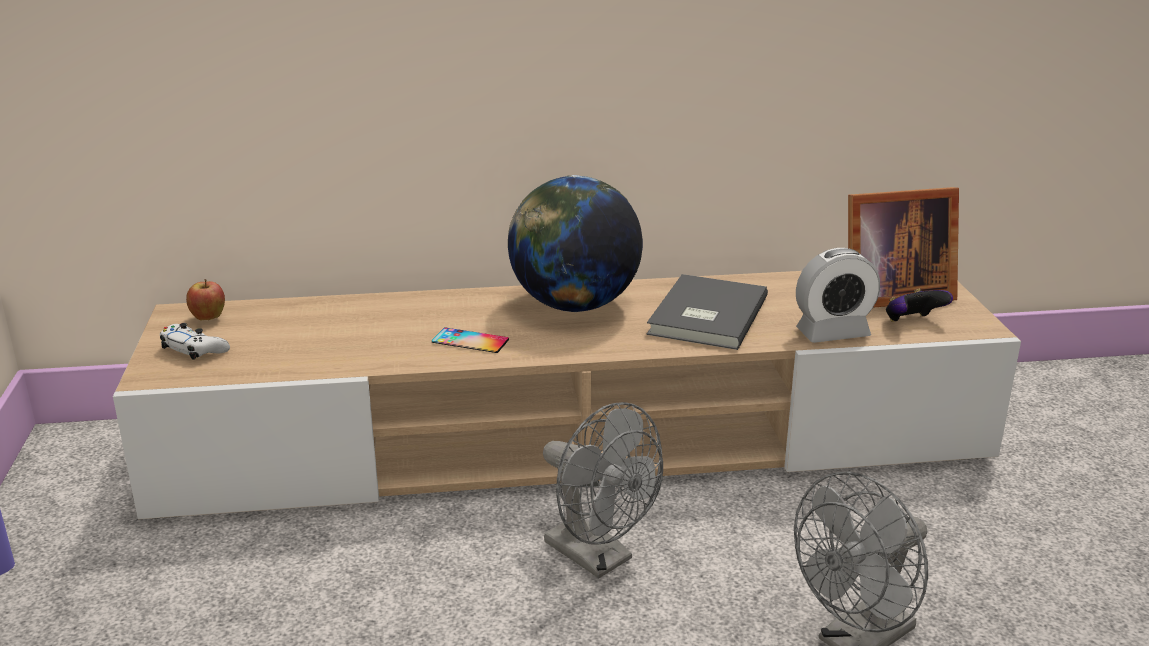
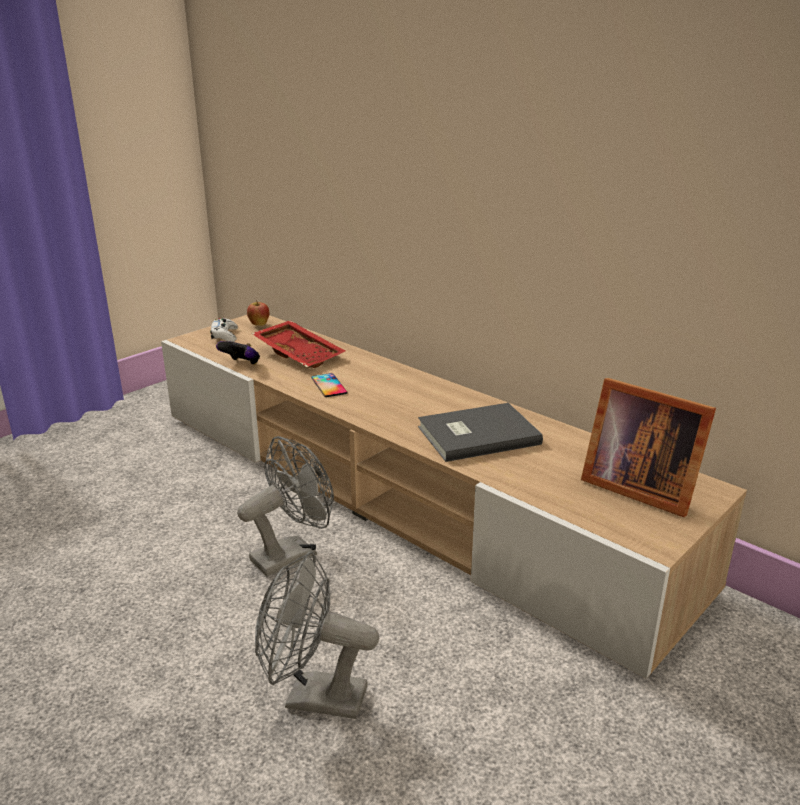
camera: 50 degrees right, 0 degrees up
(352, 326) = (300, 354): none -> red tray
(574, 306) = (420, 393): globe -> none
(598, 557) = (292, 553): grey fan -> grey fan turned 135 degrees counterclockwise
(832, 333) = (530, 486): alarm clock -> none
(912, 322) = (607, 512): game controller -> game controller (241, 364)

